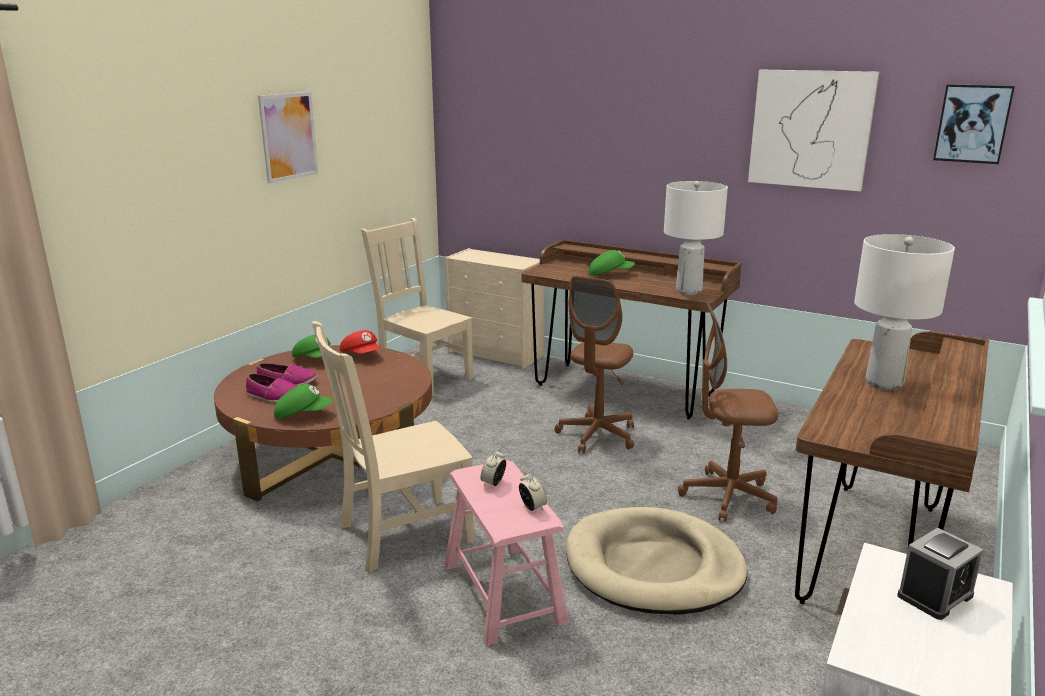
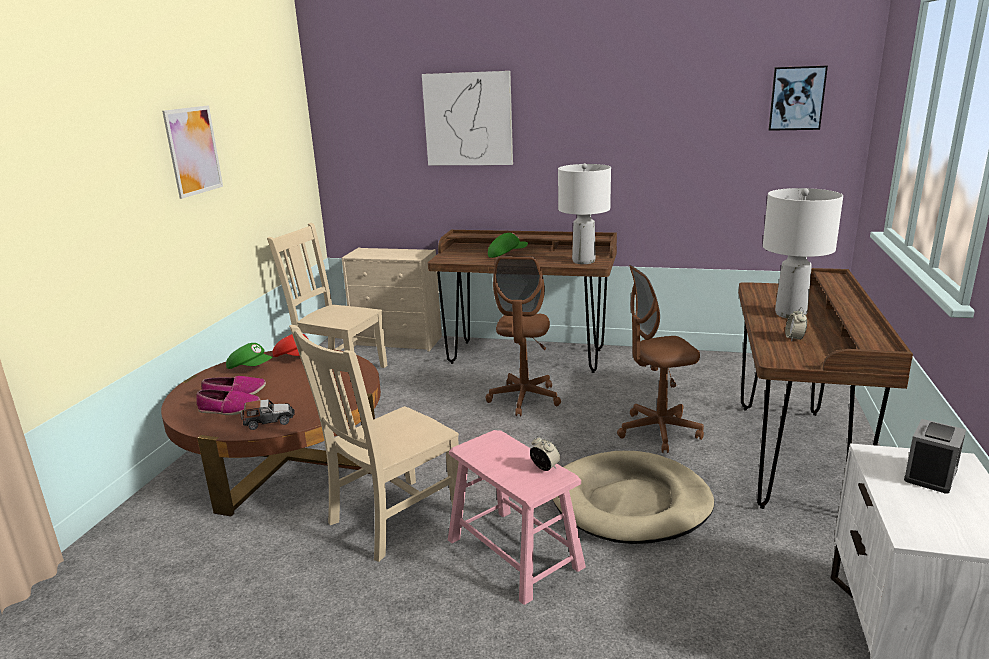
camera: 15 degrees left, 0 degrees up
(303, 414) = (269, 421): green cap -> toy car
(493, 483) = (496, 452): alarm clock -> alarm clock (794, 338)
(810, 129) = (666, 112): picture -> picture (468, 119)

